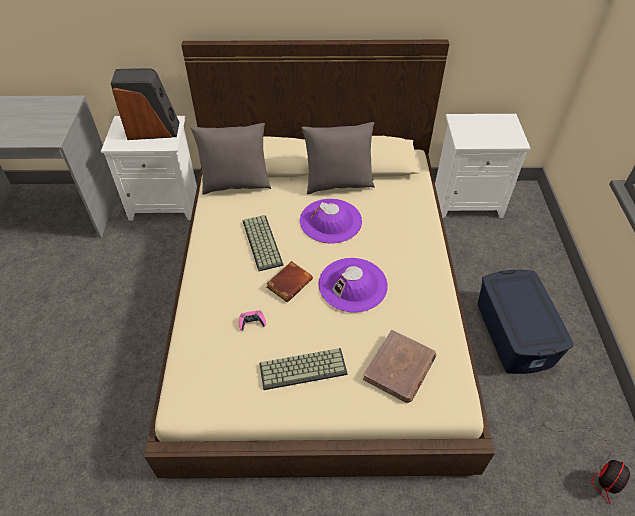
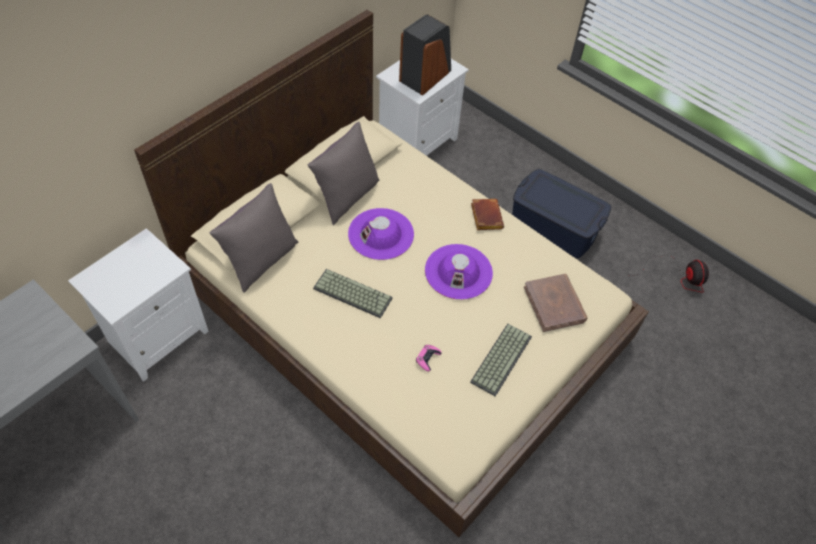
camera: 50 degrees left, 5 degrees up
(153, 130) = (135, 265): speaker -> speaker (425, 76)
(289, 283) = (414, 307): brown book -> brown book (485, 216)

